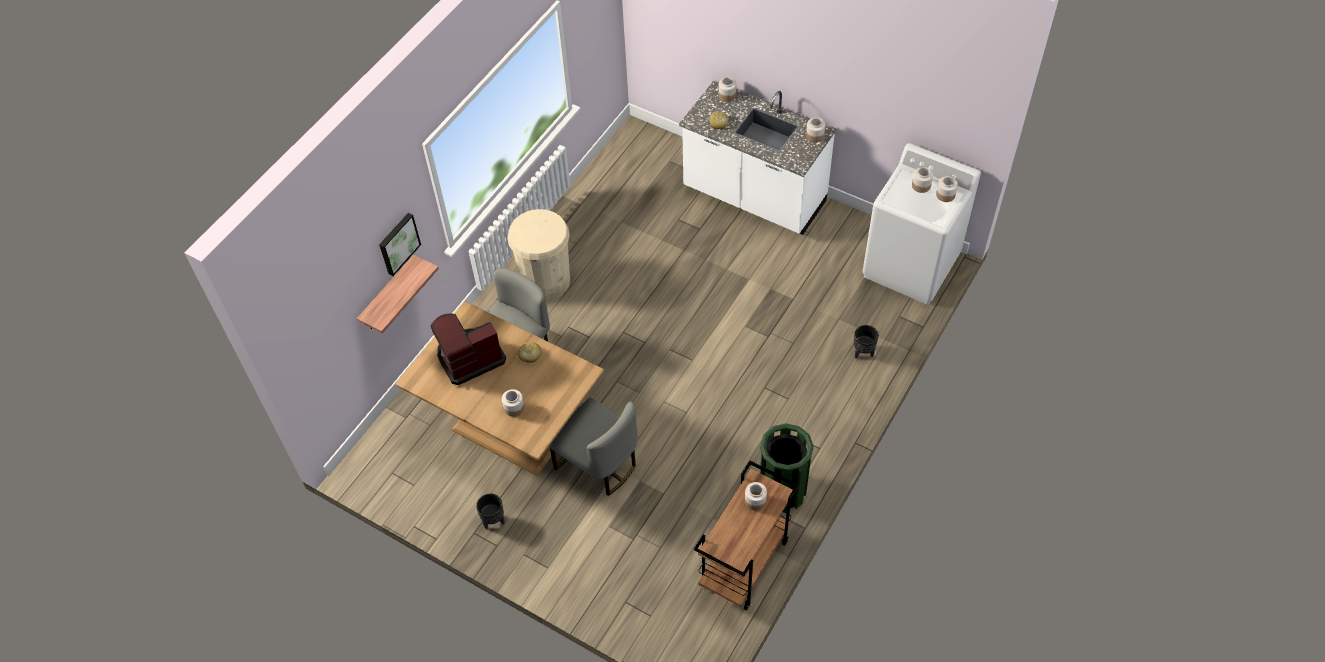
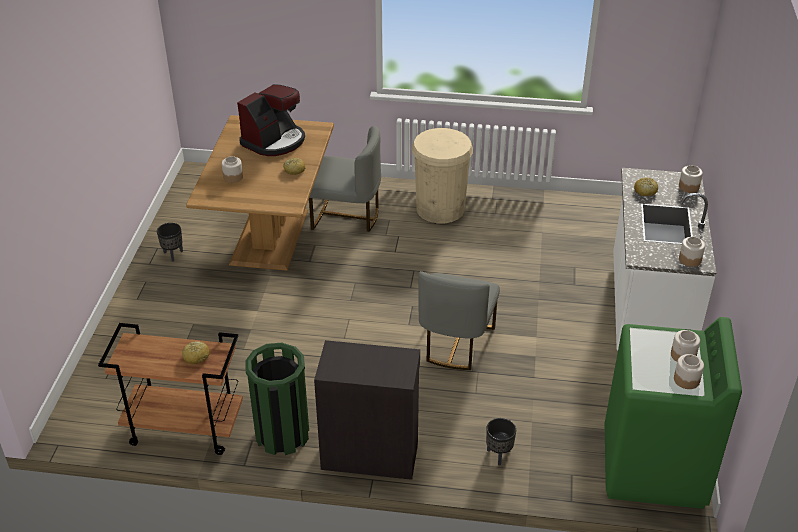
camera: 65 degrees right, 15 degrees down
(388, 295) = (291, 65): shelf -> none
(398, 243) = (316, 27): picture -> none
(470, 357) = (274, 141): coffee machine -> coffee machine turned 90 degrees clockwise
(598, 464) = (257, 297): grey chair -> grey chair (455, 343)
(755, 501) = (196, 356): jar -> bread
(828, 436) = (369, 454): none -> black cabinet
(911, 266) = (654, 467): white washing machine -> green washing machine

